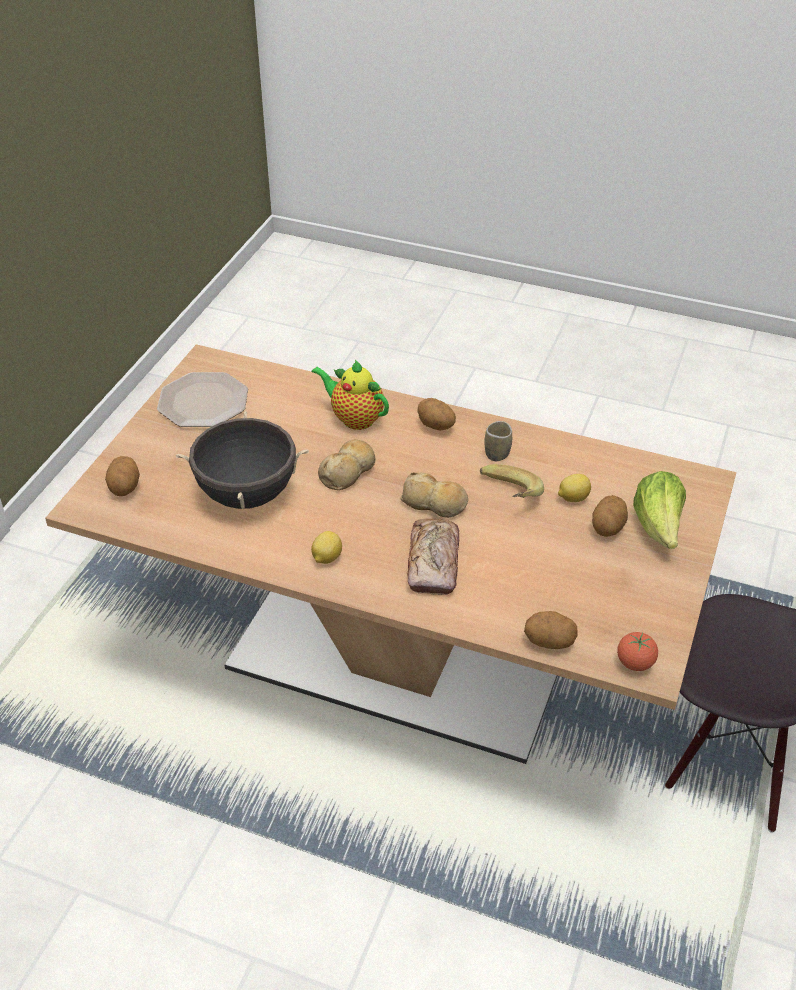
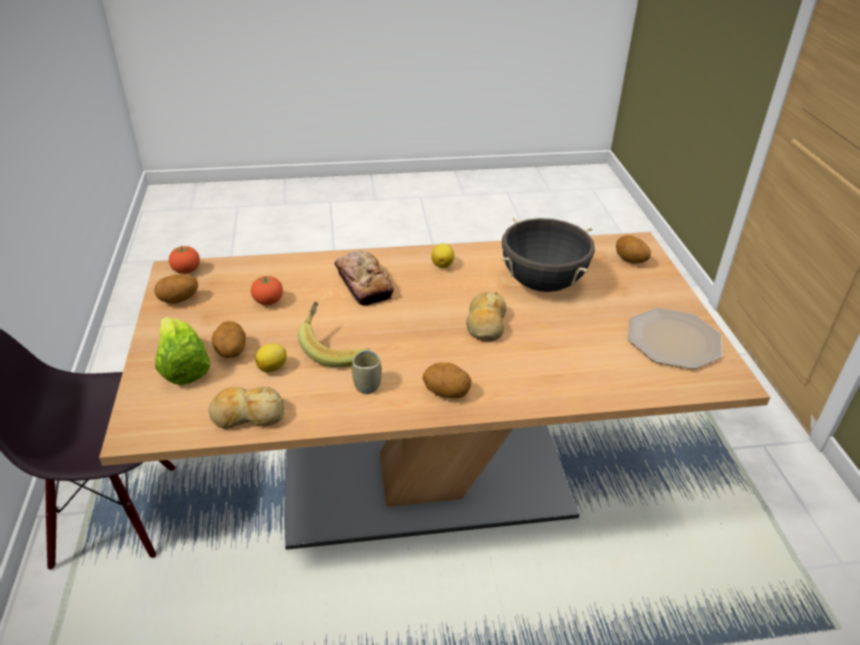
camera: 150 degrees right, 5 degrees down
(354, 418) = (529, 373): teapot -> none
(434, 503) = (393, 323): bread -> bread (247, 415)
(549, 642) = (252, 265): potato -> potato (179, 300)
(550, 577) = (268, 302): none -> tomato

